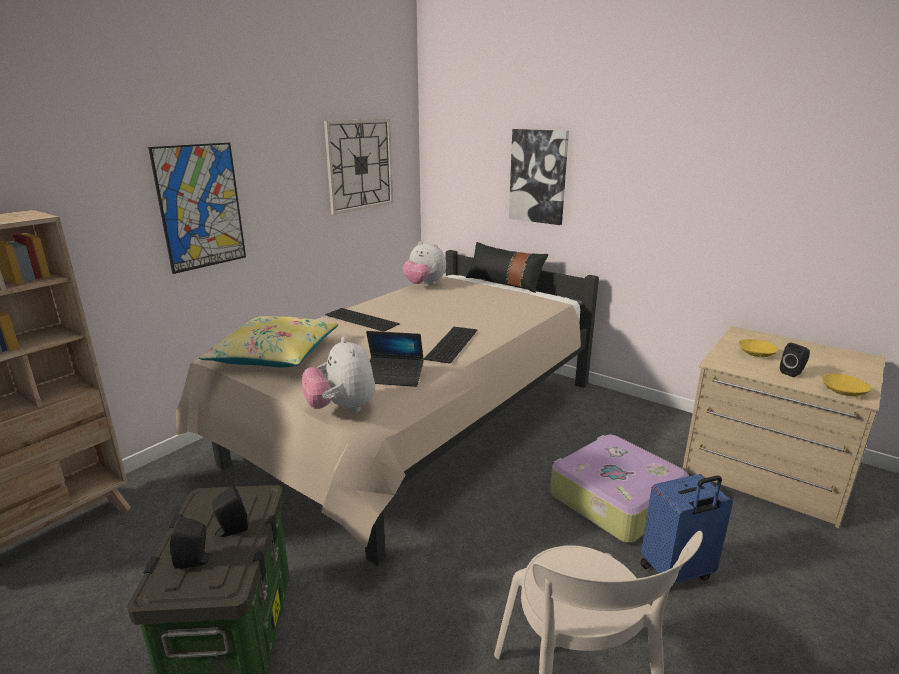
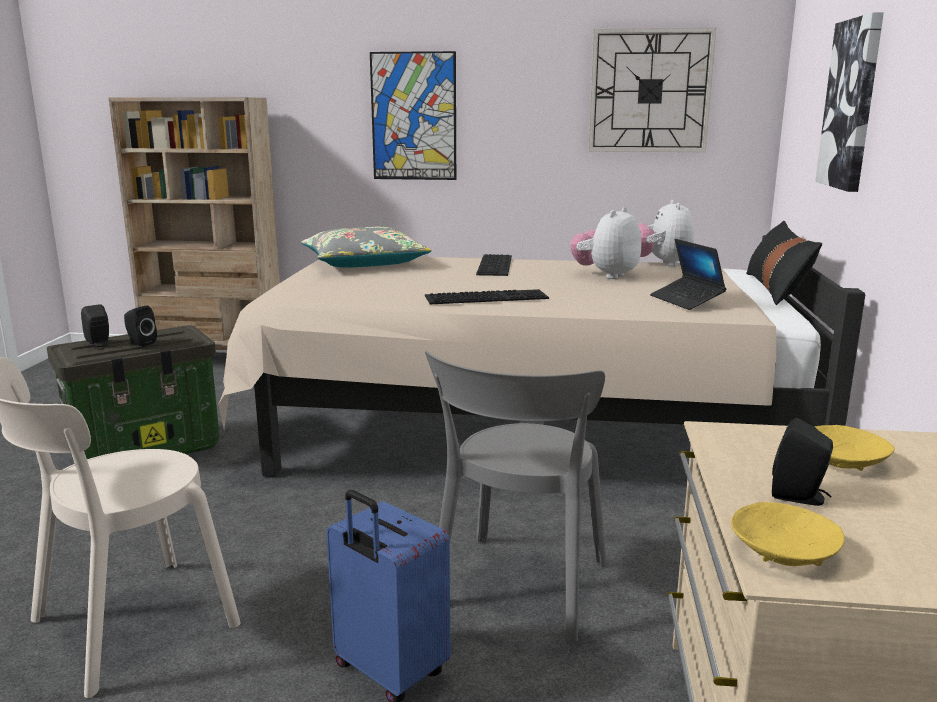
camera: 60 degrees right, 5 degrees down
(274, 355) = (364, 263): yellow pillow -> grey pillow
(342, 409) = (279, 295): plush toy -> plush toy (606, 275)
(394, 377) = (366, 295): laptop -> laptop (686, 300)
(613, 499) = (518, 589): suitcase -> grey chair

